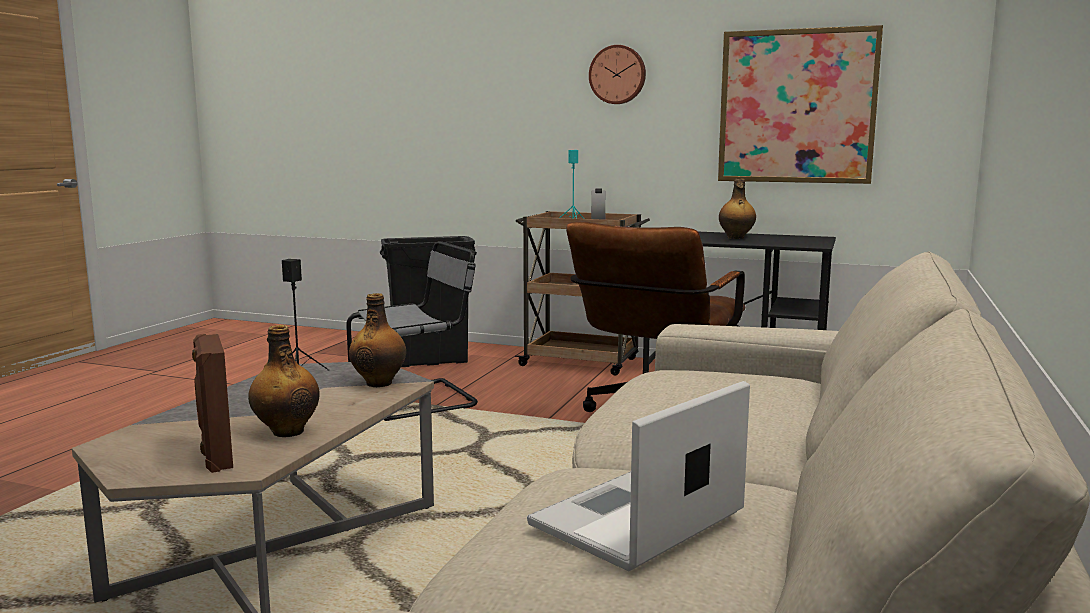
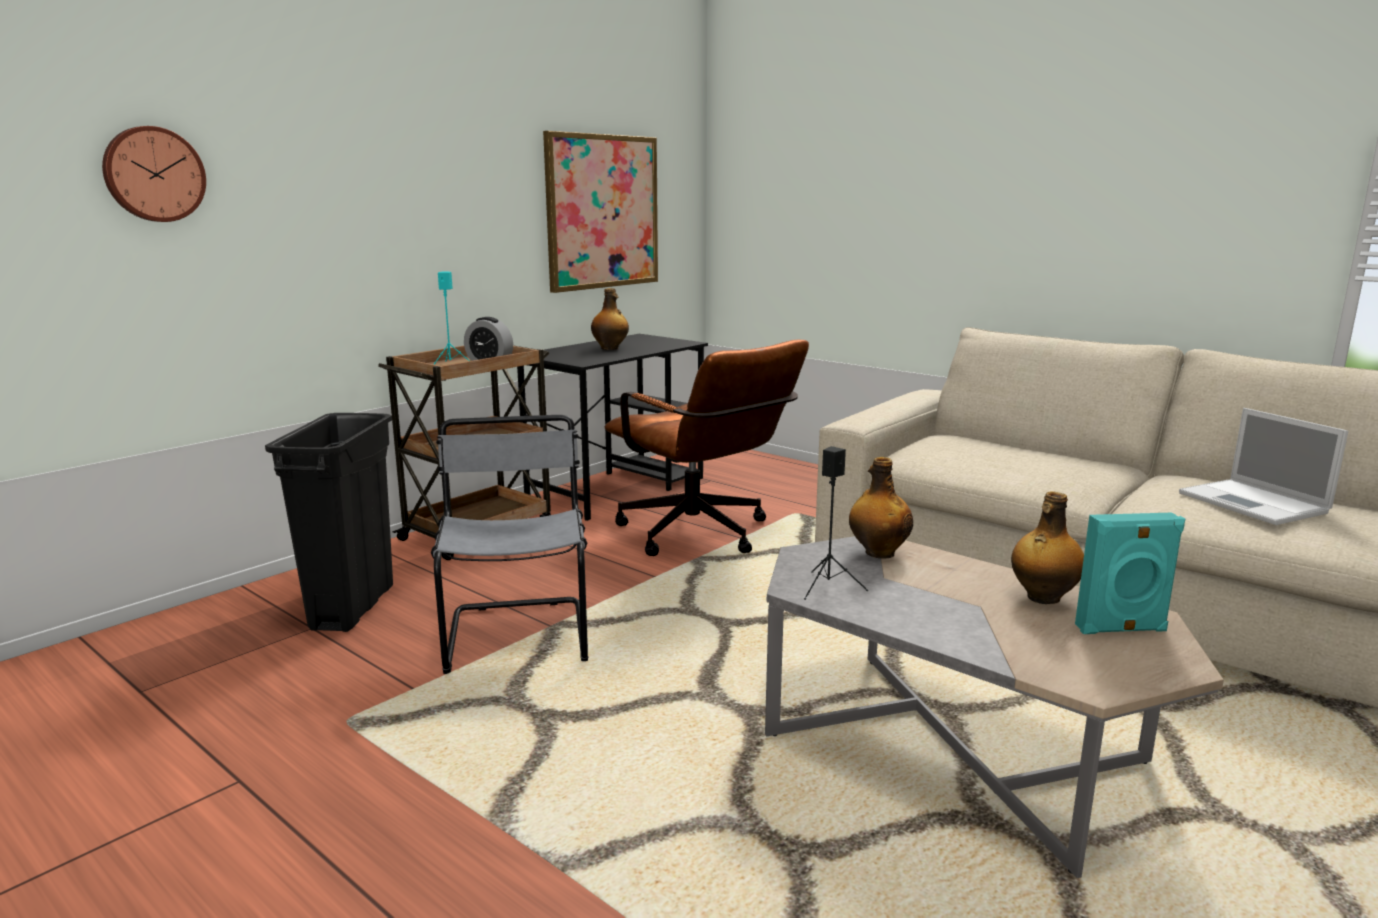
camera: 70 degrees left, 5 degrees up
(215, 456) = (1121, 629): brown speaker -> turquoise speaker
(617, 75) = (445, 173): wall clock -> wall clock (153, 174)

